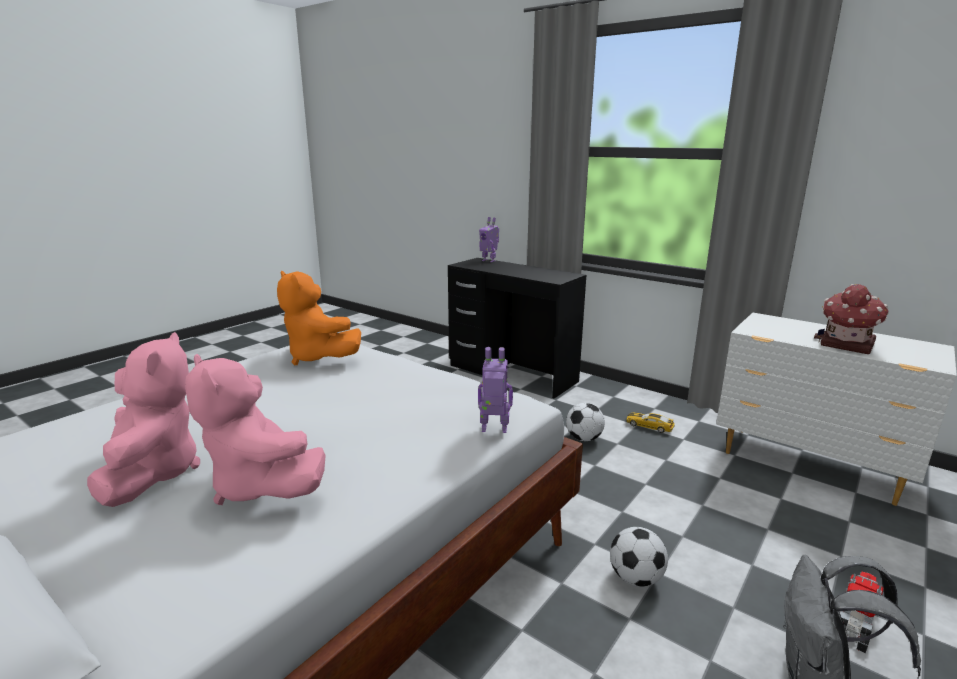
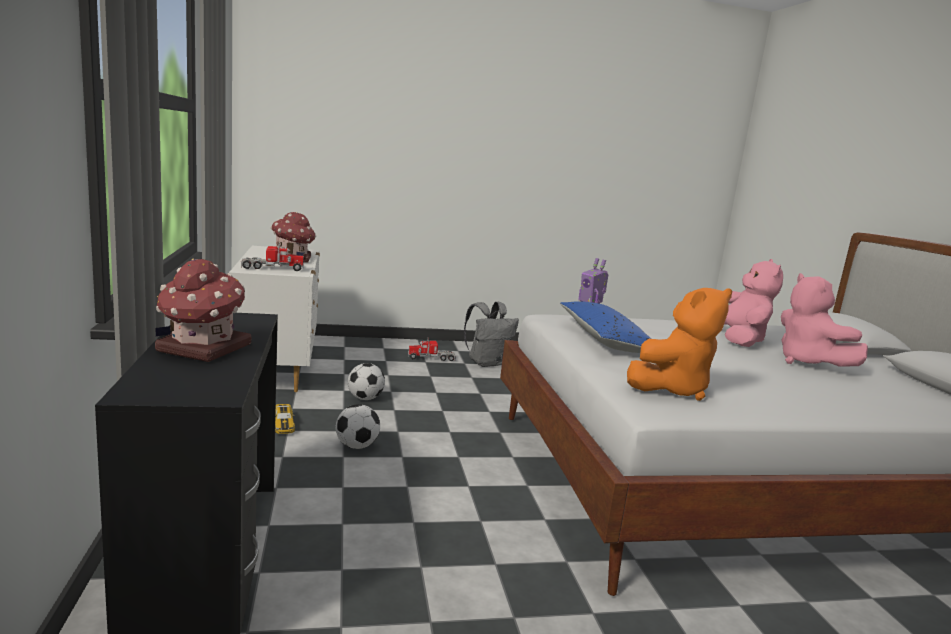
camera: 140 degrees left, 5 degrees down
(152, 473) = (808, 363): pink plush toy -> pink plush toy turned 45 degrees counterclockwise
(318, 357) = (672, 389): orange plush toy -> orange plush toy turned 60 degrees clockwise
(419, 390) = (605, 340): none -> blue pillow
(489, 260) = (135, 383): toy robot -> none
(515, 269) = (203, 348): none -> toy house
(635, 578) = (494, 397): football -> football (365, 398)
(775, 326) = (272, 268): none -> toy truck

